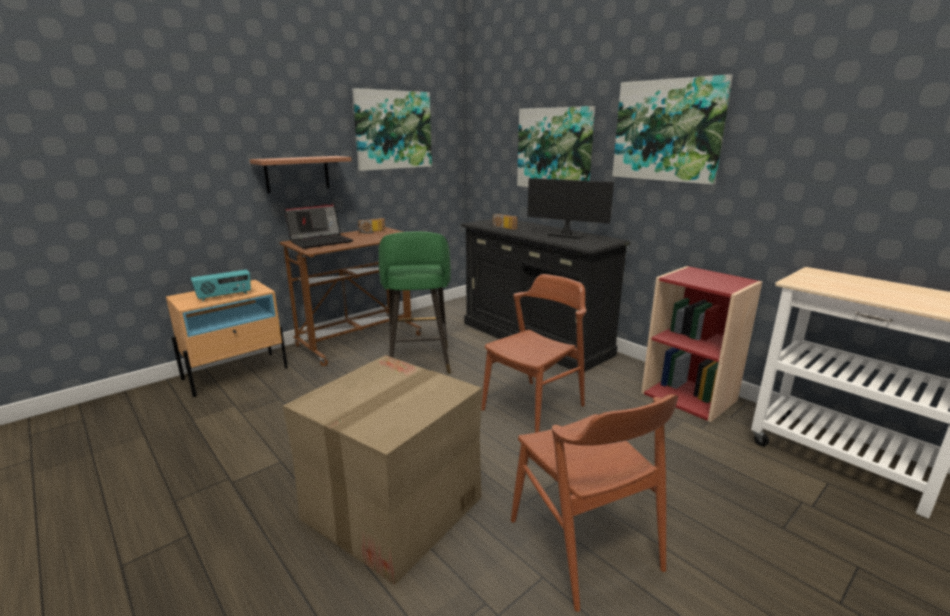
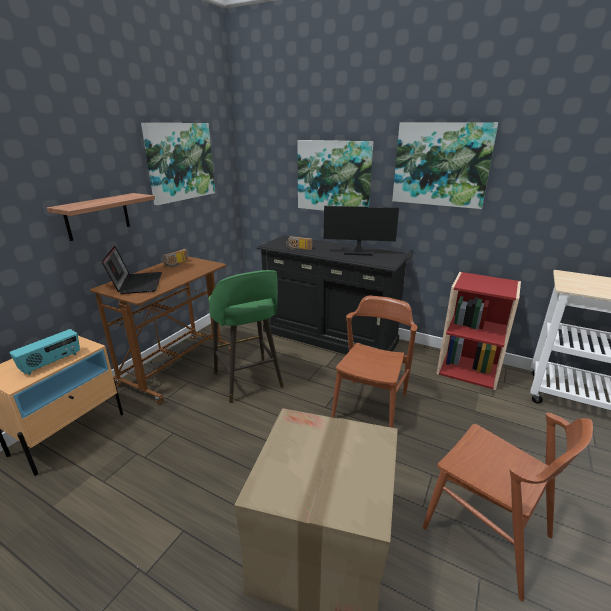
camera: 20 degrees left, 5 degrees up
(321, 241) = (137, 283): laptop -> laptop turned 45 degrees counterclockwise

